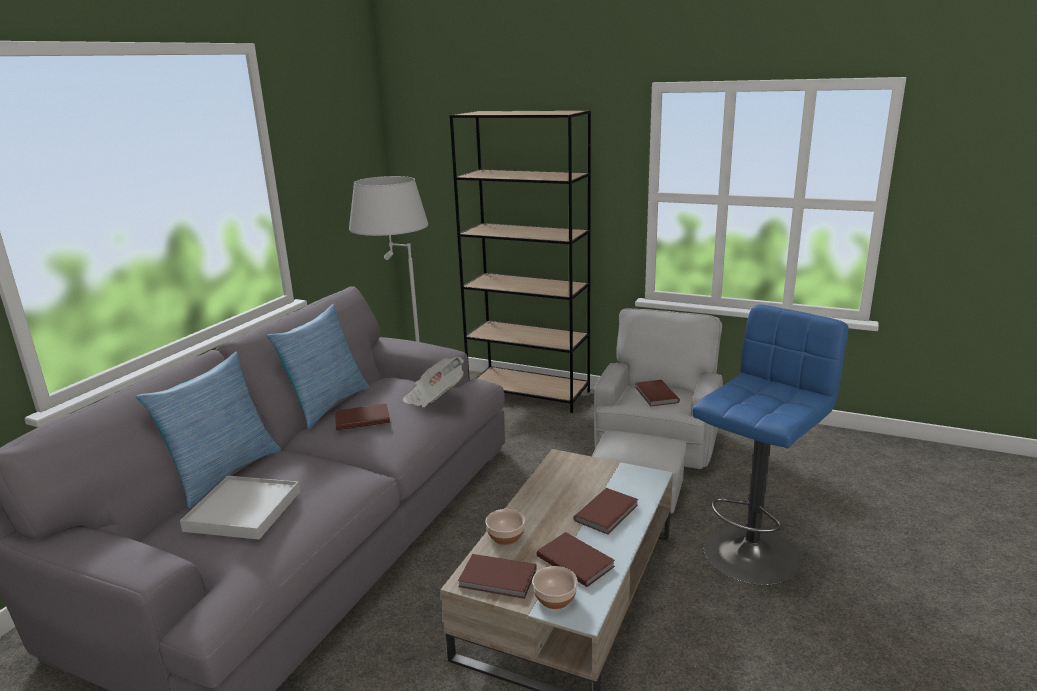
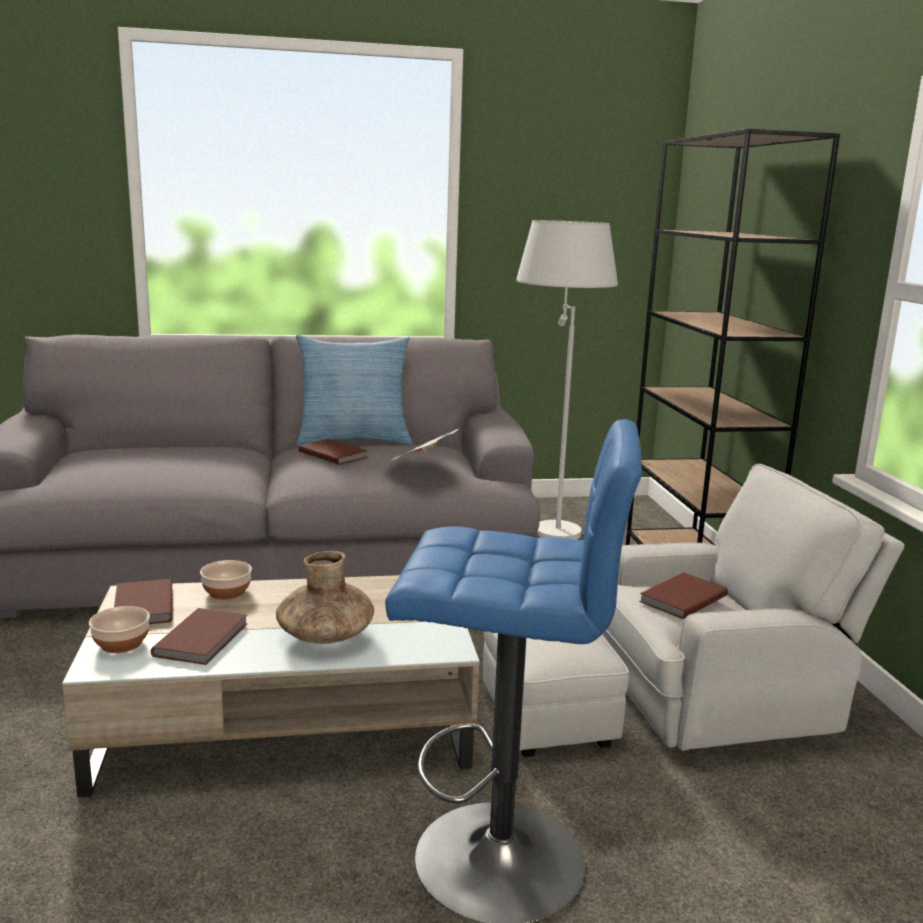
camera: 55 degrees right, 5 degrees down
(223, 473) = (192, 442): pillow -> none
(244, 511) = (128, 459): white tray -> none
(608, 513) = (325, 637): brown book -> brown vase

